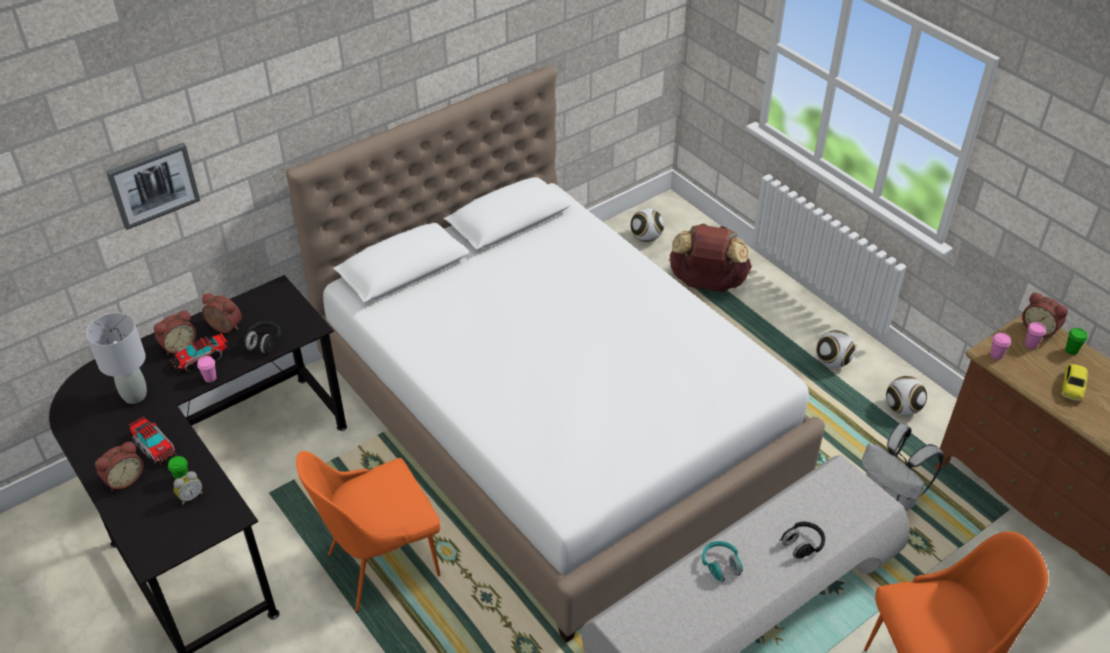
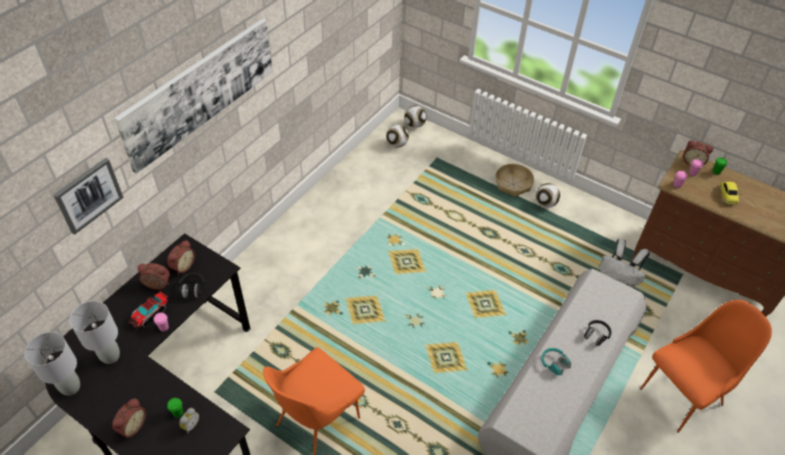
camera: 20 degrees left, 5 degrees up
(76, 418) = (71, 387): none -> grey table lamp
(154, 447) = (145, 394): toy truck -> none
(178, 345) = (127, 308): alarm clock -> alarm clock (182, 265)
(329, 88) = (200, 91): none -> picture
(554, 419) = (389, 285): white bed -> none
(706, 284) = (448, 168): brown backpack -> none
(794, 325) = (513, 184): none -> basket
(902, 408) = (597, 224): football -> football (414, 125)

